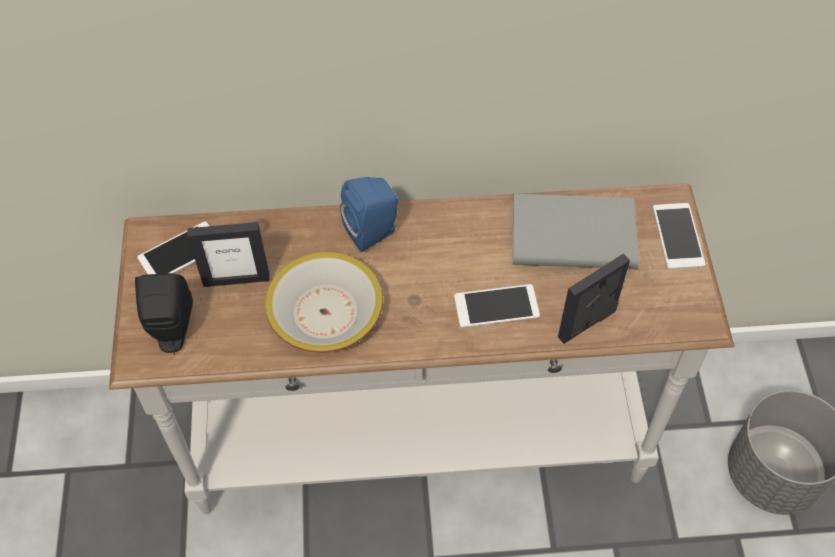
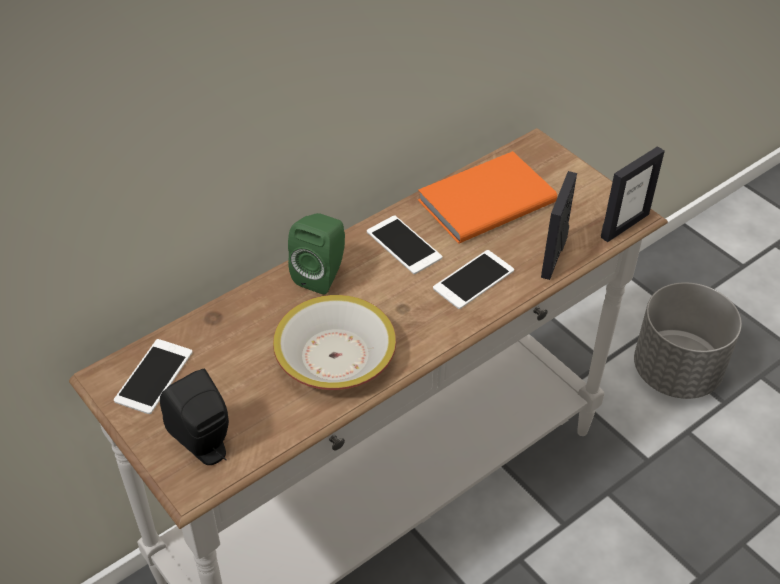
camera: 35 degrees left, 10 degrees down
(236, 279) = (229, 371): picture frame -> picture frame (624, 225)
(374, 232) = (322, 274): blue speaker -> green speaker
(571, 233) = (483, 200): grey book -> orange book
(678, 236) = (563, 165): phone -> phone (404, 245)

